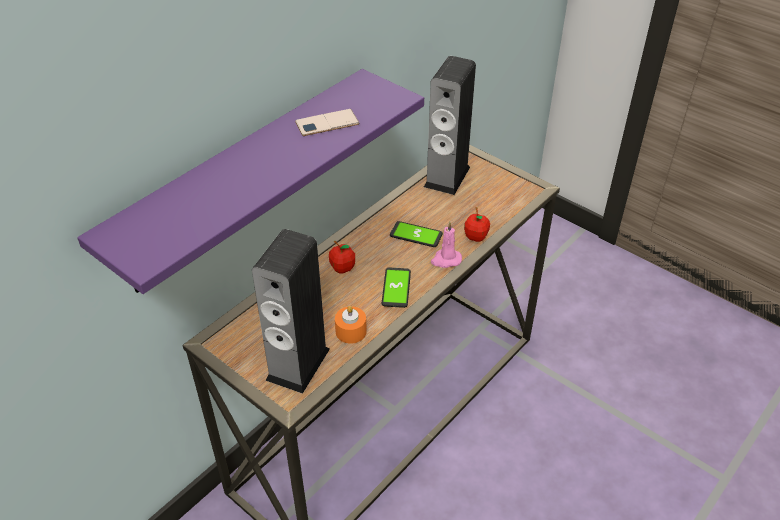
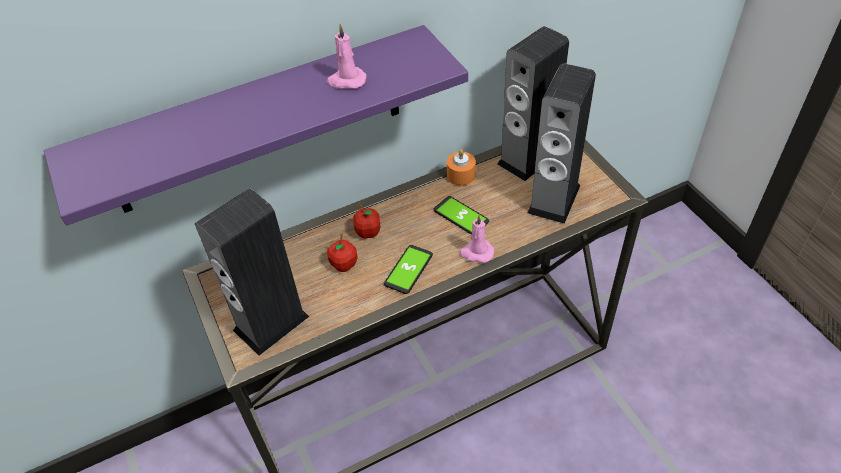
camera: 25 degrees right, 5 degrees up
(327, 123) = (346, 80): phone -> pink candle
(351, 331) = (339, 304): orange candle -> orange candle (461, 175)
(476, 237) = (522, 235): apple -> apple (344, 265)
(485, 203) = (554, 199): none -> speaker

